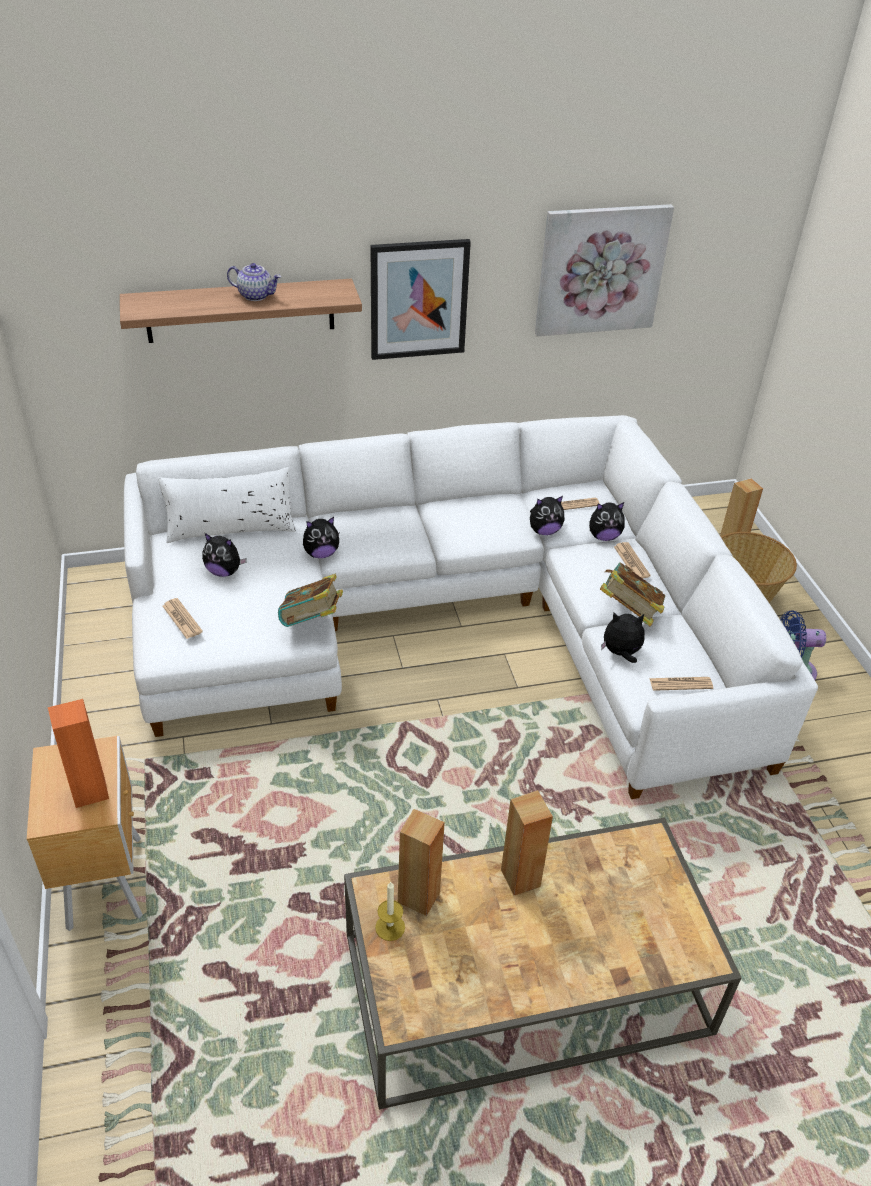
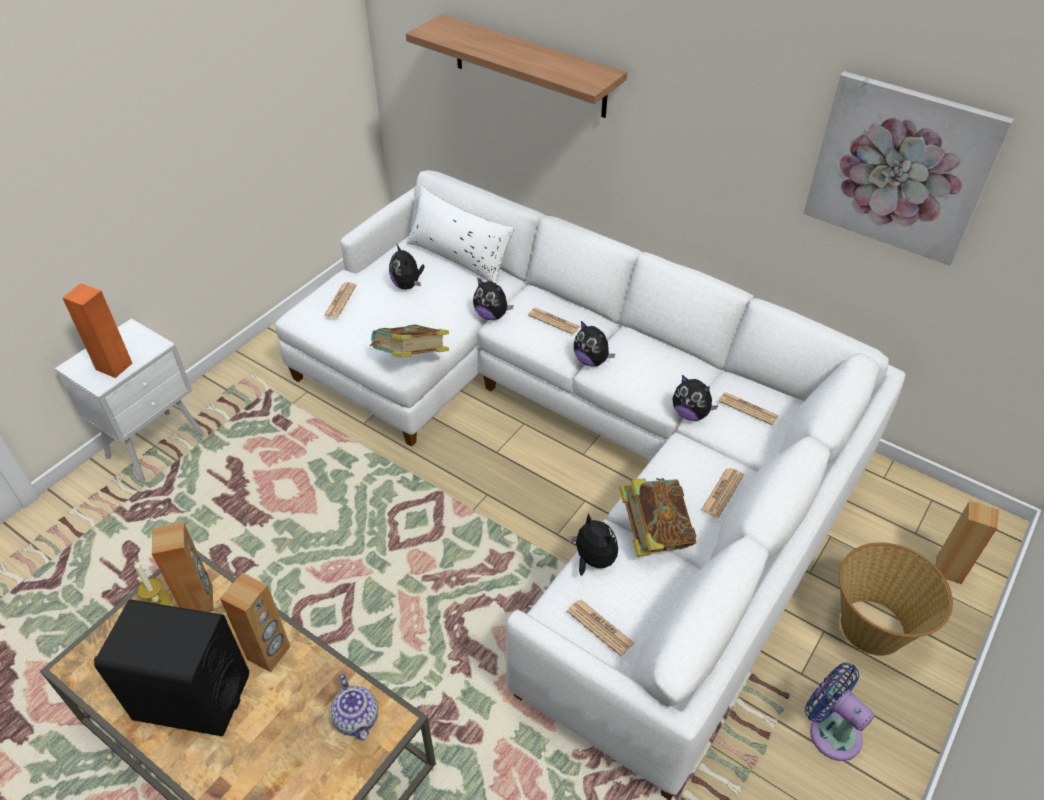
camera: 50 degrees right, 5 degrees up
(106, 880) = (158, 446): brown nightstand -> white nightstand
(256, 295) = (527, 54): teapot -> teapot (357, 718)
(376, 528) = (554, 321): none -> newspaper
(418, 299) = (688, 120): picture -> none
(516, 951) = (192, 697): none -> black speaker
(603, 536) = (738, 455): plush toy -> plush toy (591, 360)

